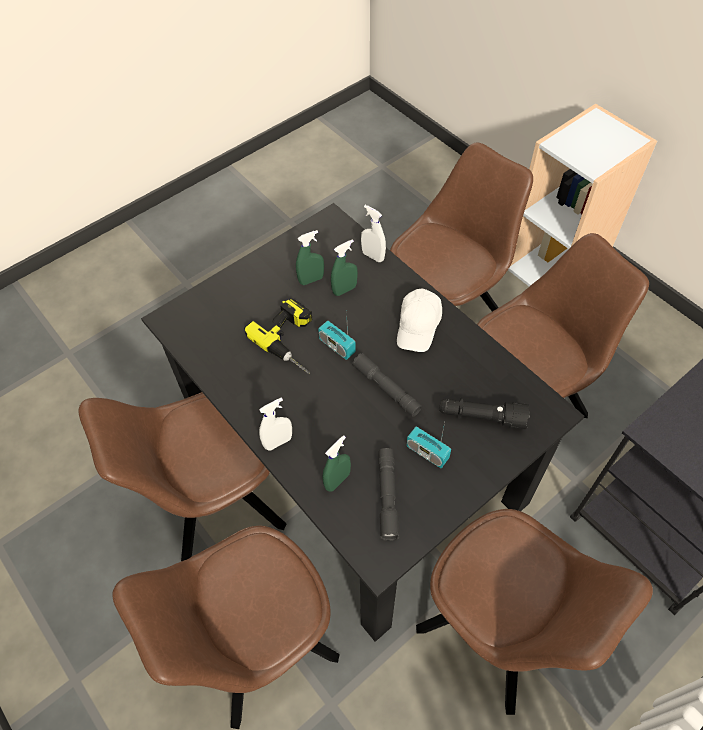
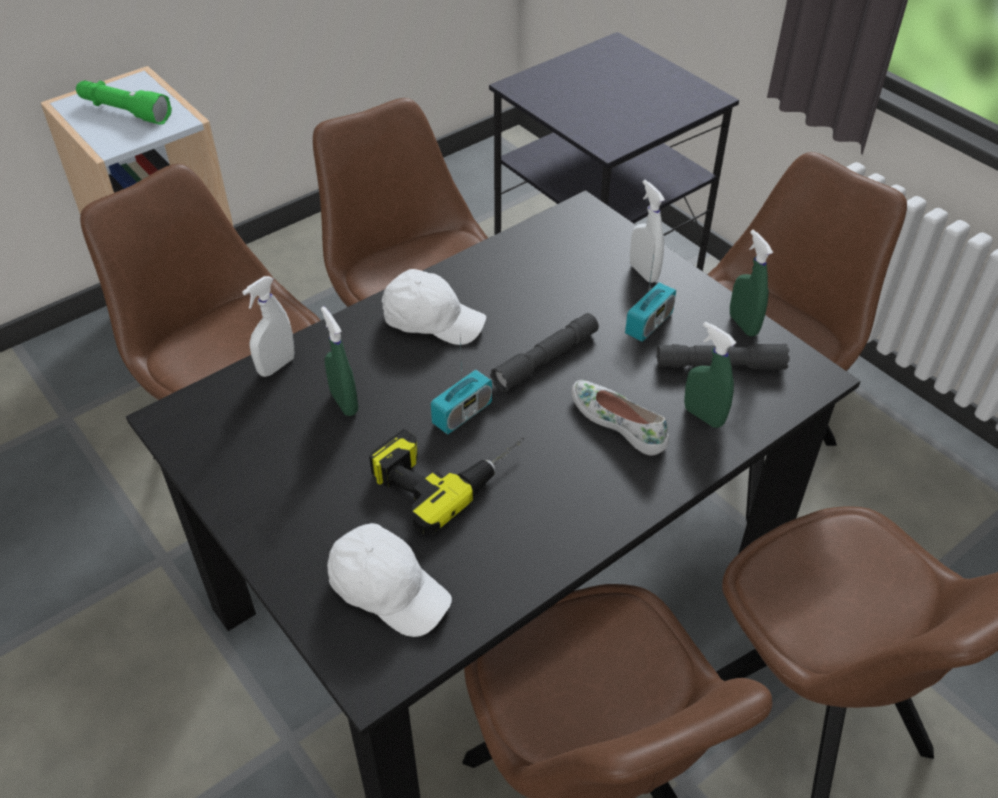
camera: 90 degrees left, 10 degrees down
(215, 321) = (389, 589): none -> white cap
(278, 442) = (645, 486): white spray bottle -> white spray bottle (643, 272)
(311, 280) = (312, 447): green spray bottle -> green spray bottle (743, 324)
(331, 429) = (619, 422): none -> white shoe
(481, 417) = (591, 271): black flashlight -> none
(595, 141) = (124, 112): none -> green flashlight

